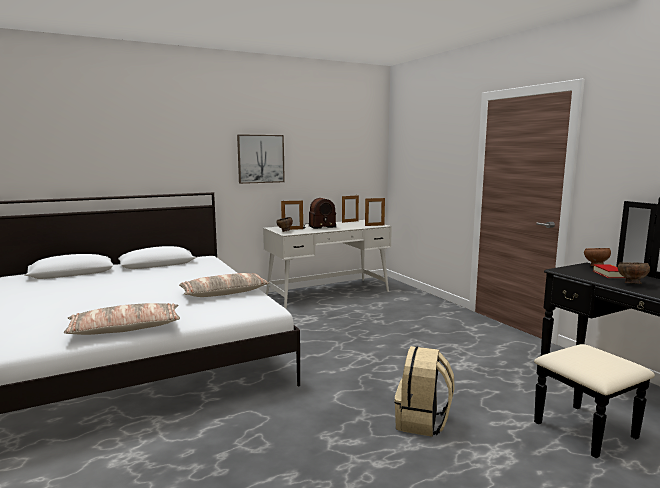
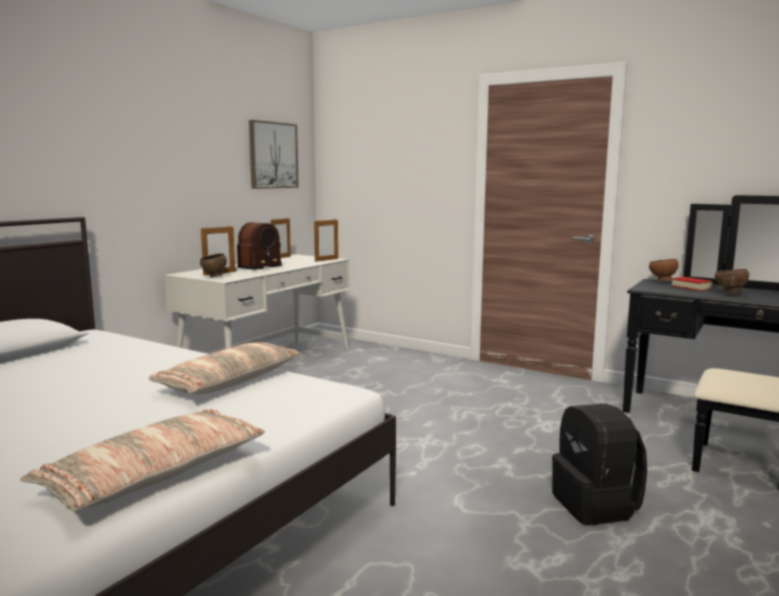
camera: 30 degrees left, 0 degrees up
(260, 159) = (153, 160): picture -> picture (273, 155)
(422, 422) = (596, 506): beige backpack -> black backpack

